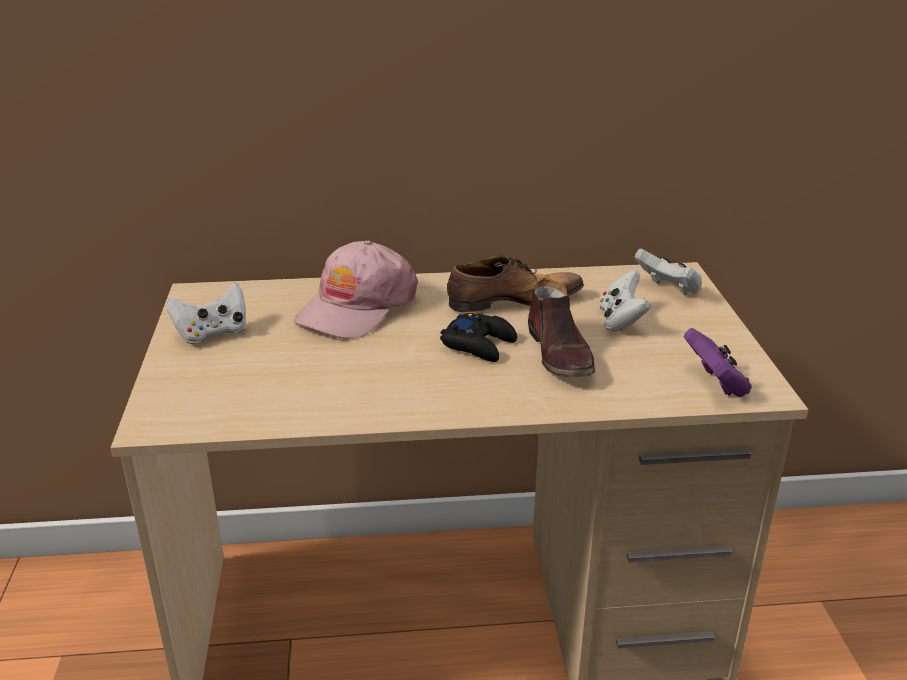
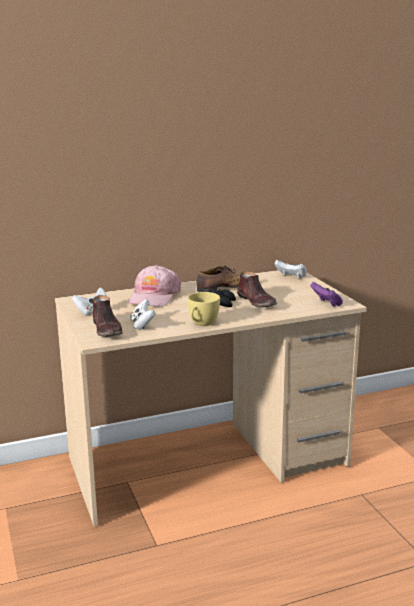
camera: 15 degrees left, 10 degrees down
(202, 392) = (107, 329): none -> brown shoe
(404, 407) = (202, 324): none -> yellow cup
(621, 321) = (276, 289): white game controller -> white game controller (142, 325)

